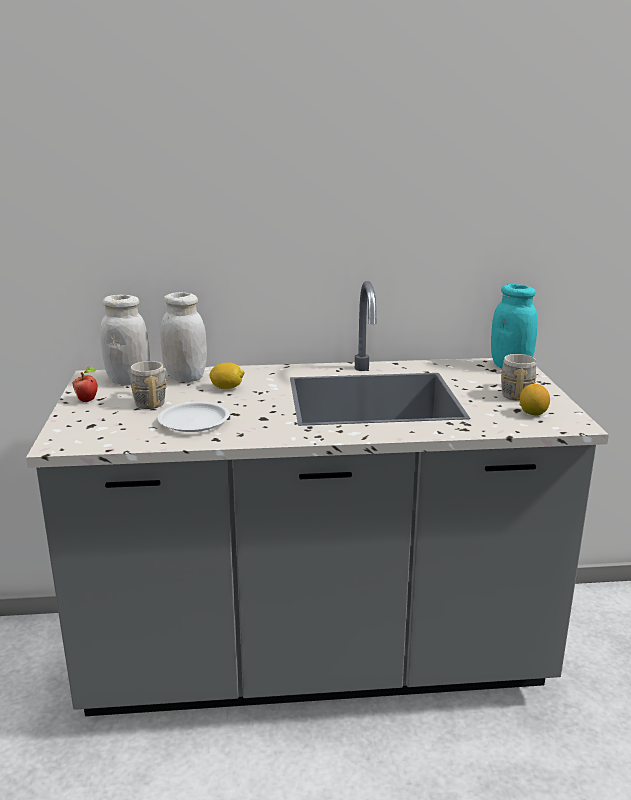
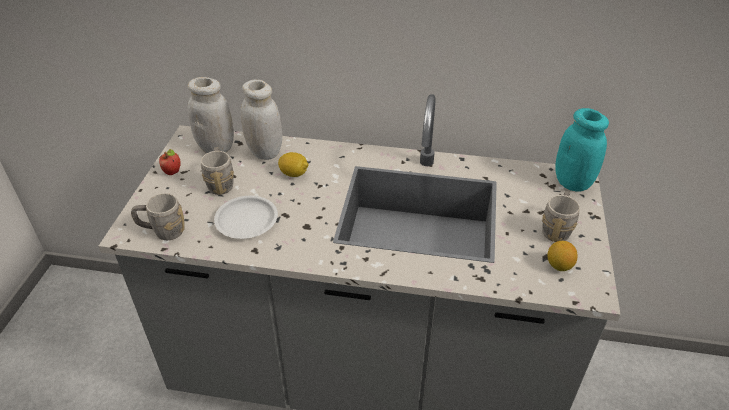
camera: 15 degrees right, 20 degrees up
(100, 439) = (162, 231): none -> grey mug

